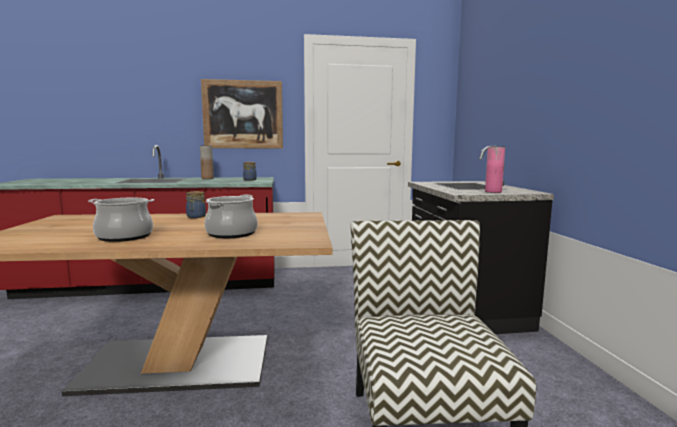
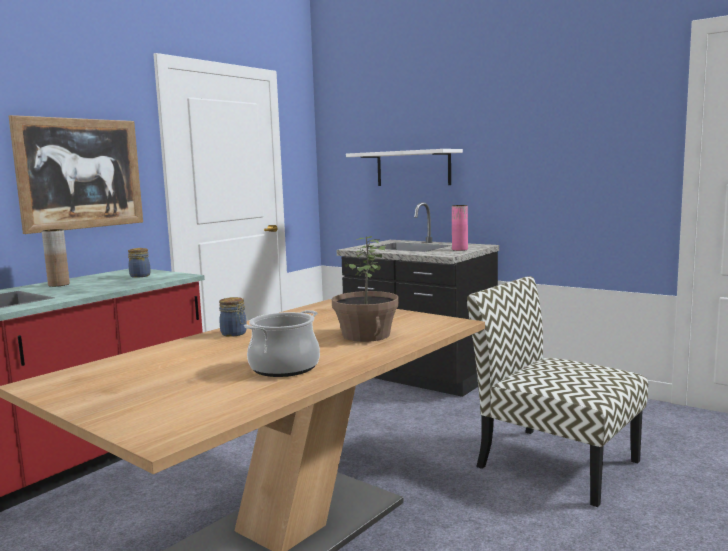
camera: 45 degrees left, 0 degrees up
(231, 233) = (365, 335): cooking pot -> potted plant
(505, 114) = (413, 168): none -> white shelf

